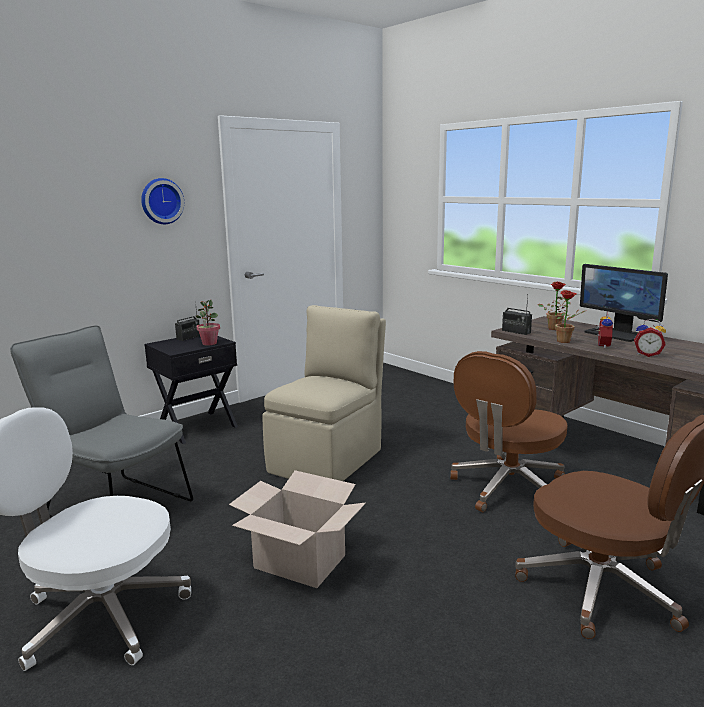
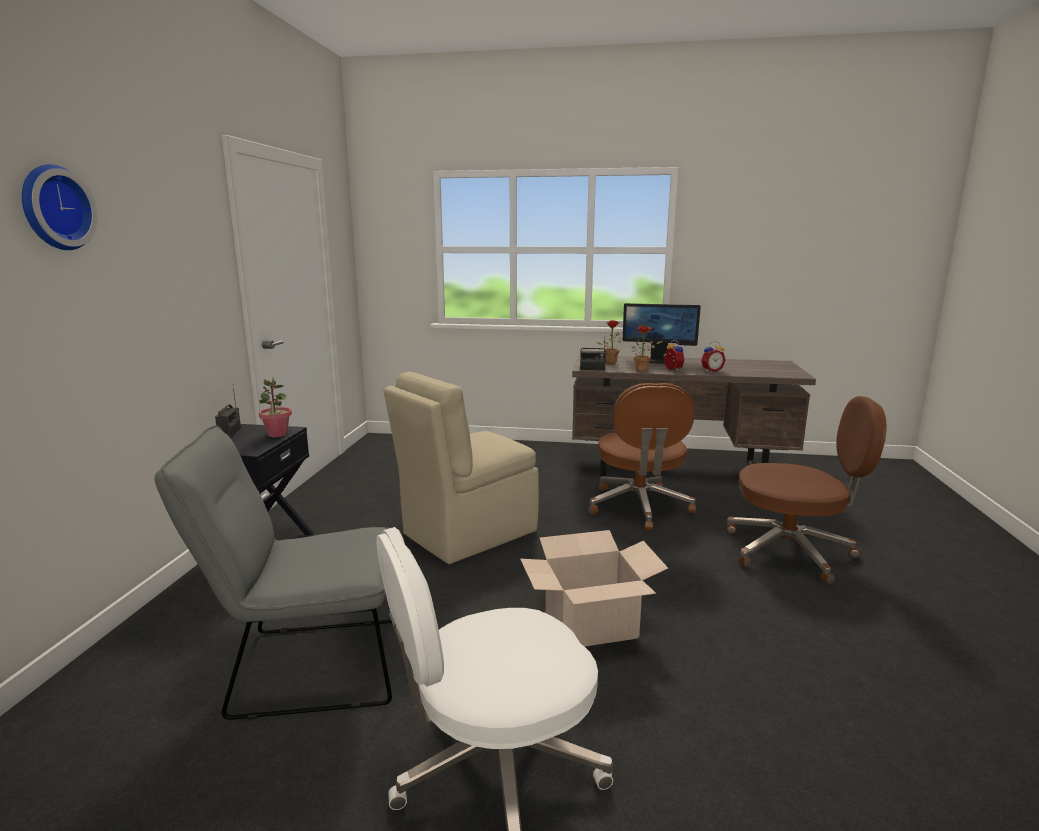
camera: 40 degrees left, 0 degrees up
(161, 201) = (178, 247): wall clock -> wall clock (53, 208)
(328, 460) = (466, 533): beige chair -> beige chair turned 120 degrees counterclockwise

